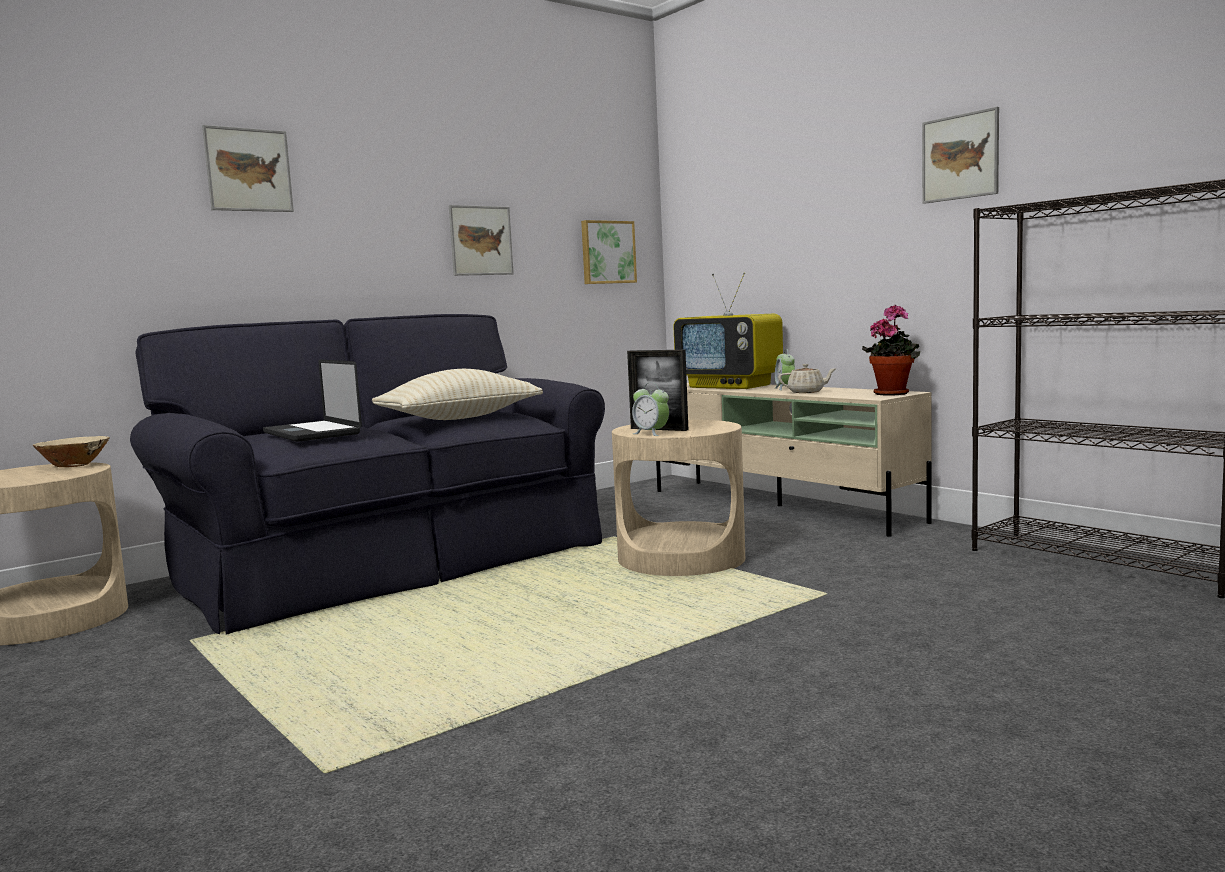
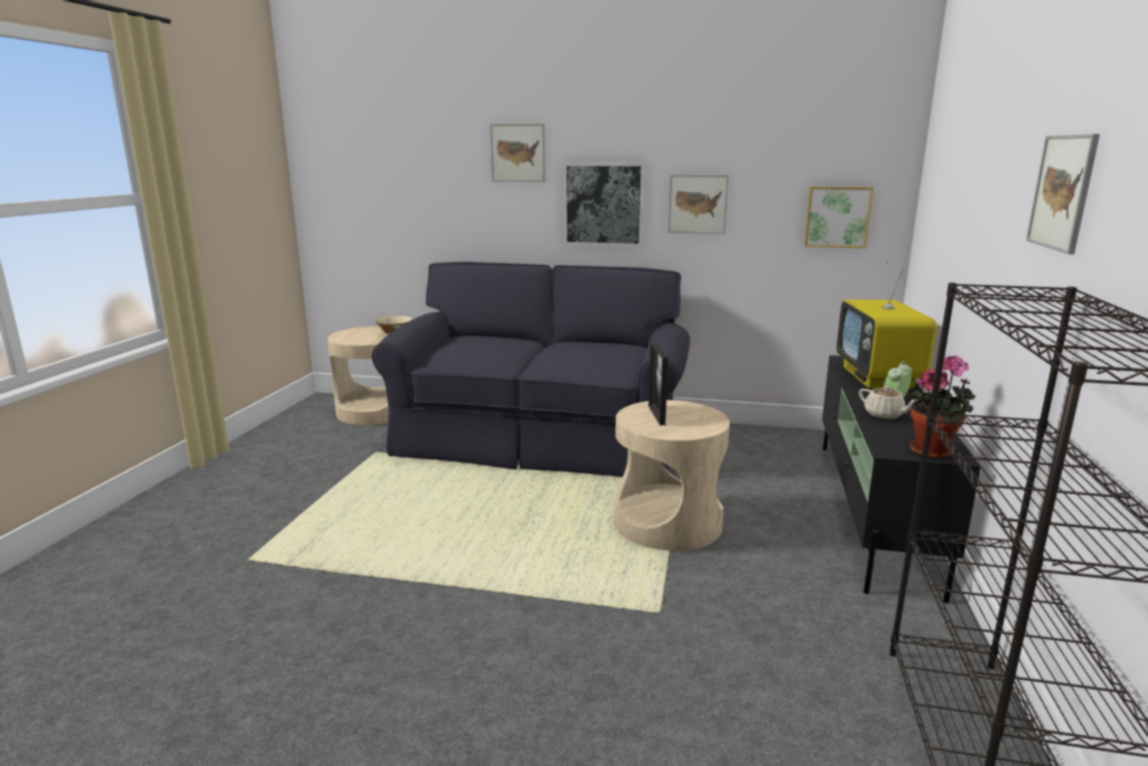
camera: 50 degrees right, 10 degrees up
(311, 433) = (476, 348): laptop -> none
(374, 242) = (603, 204): none -> picture
(459, 418) = (574, 358): beige pillow -> none
(651, 433) = (633, 418): alarm clock -> none
(780, 506) = (872, 511): beige tv stand -> black tv stand

